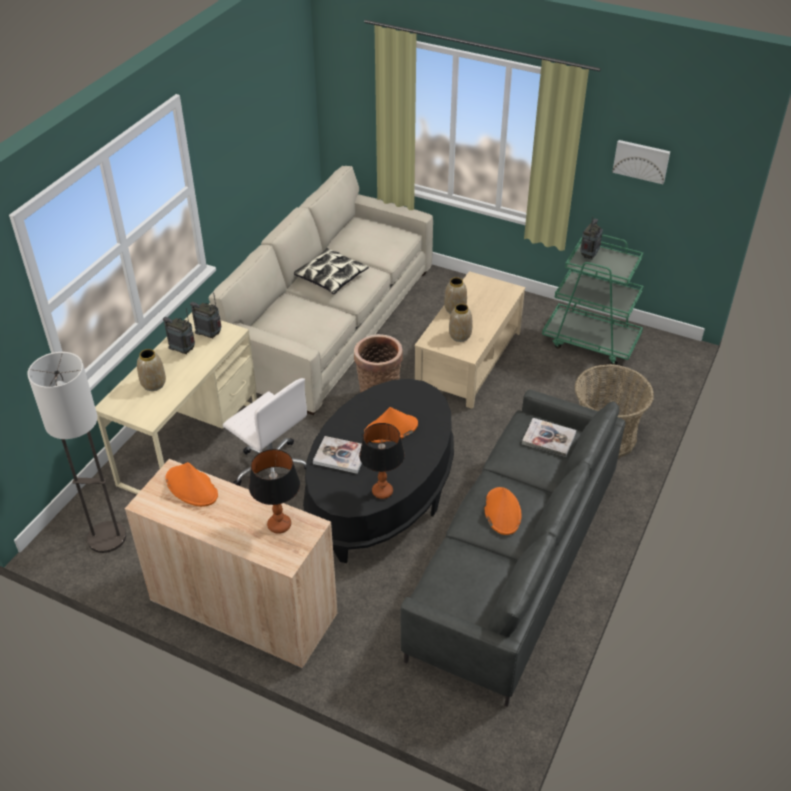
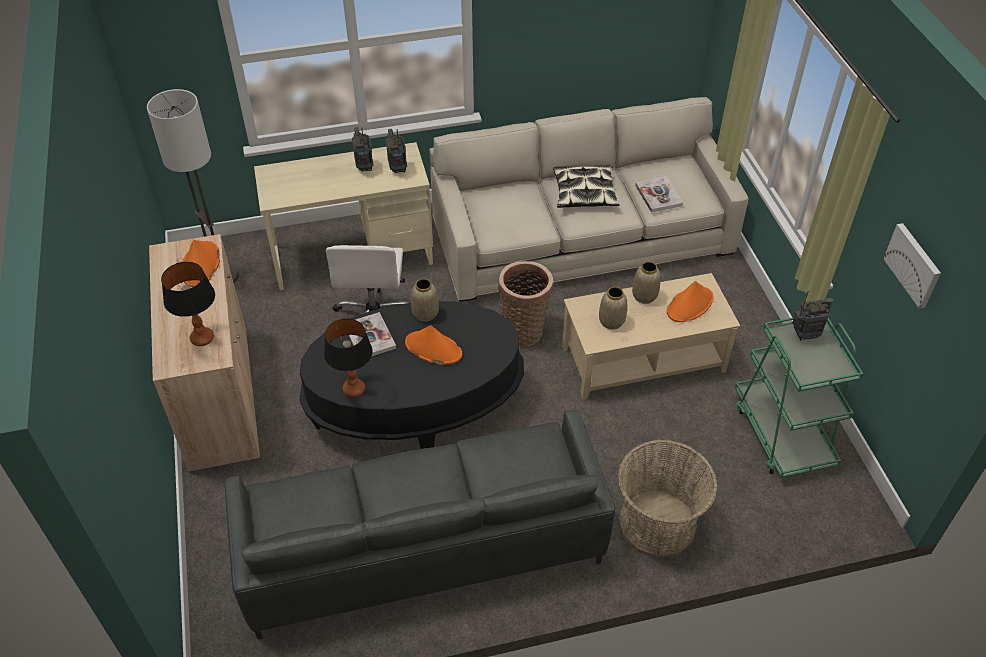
camera: 50 degrees right, 5 degrees up
(153, 384) = (310, 177): vase -> vase (425, 313)
(502, 511) = (408, 486): orange hat -> orange hat (690, 305)
(548, 438) = (535, 465): book -> book (658, 195)

